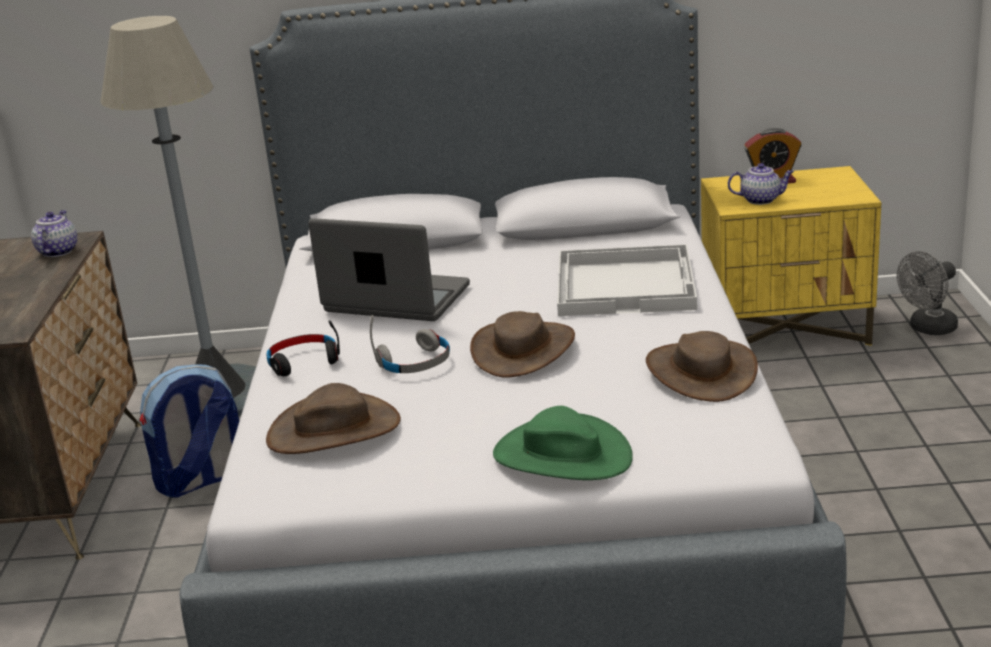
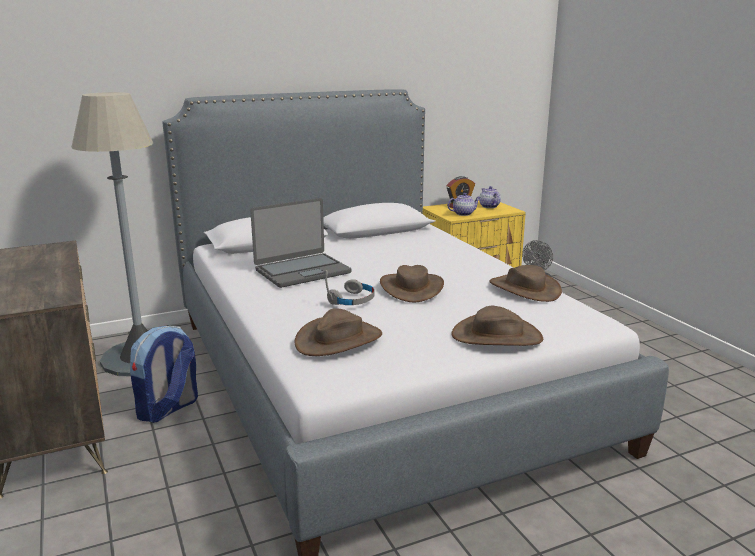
camera: 25 degrees left, 5 degrees down
(58, 251) = (51, 253): teapot -> teapot (489, 206)
(303, 362) = (274, 307): black headphones -> none
(396, 300) = (302, 271): laptop -> laptop turned 150 degrees clockwise
(561, 456) = (496, 336): green hat -> brown hat
(626, 284) = (434, 254): white tray -> none

